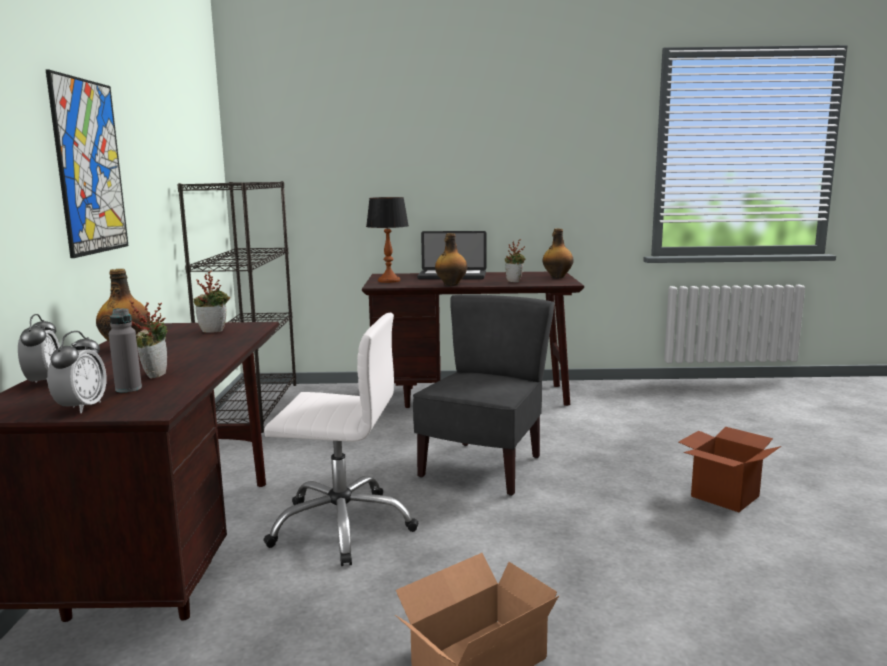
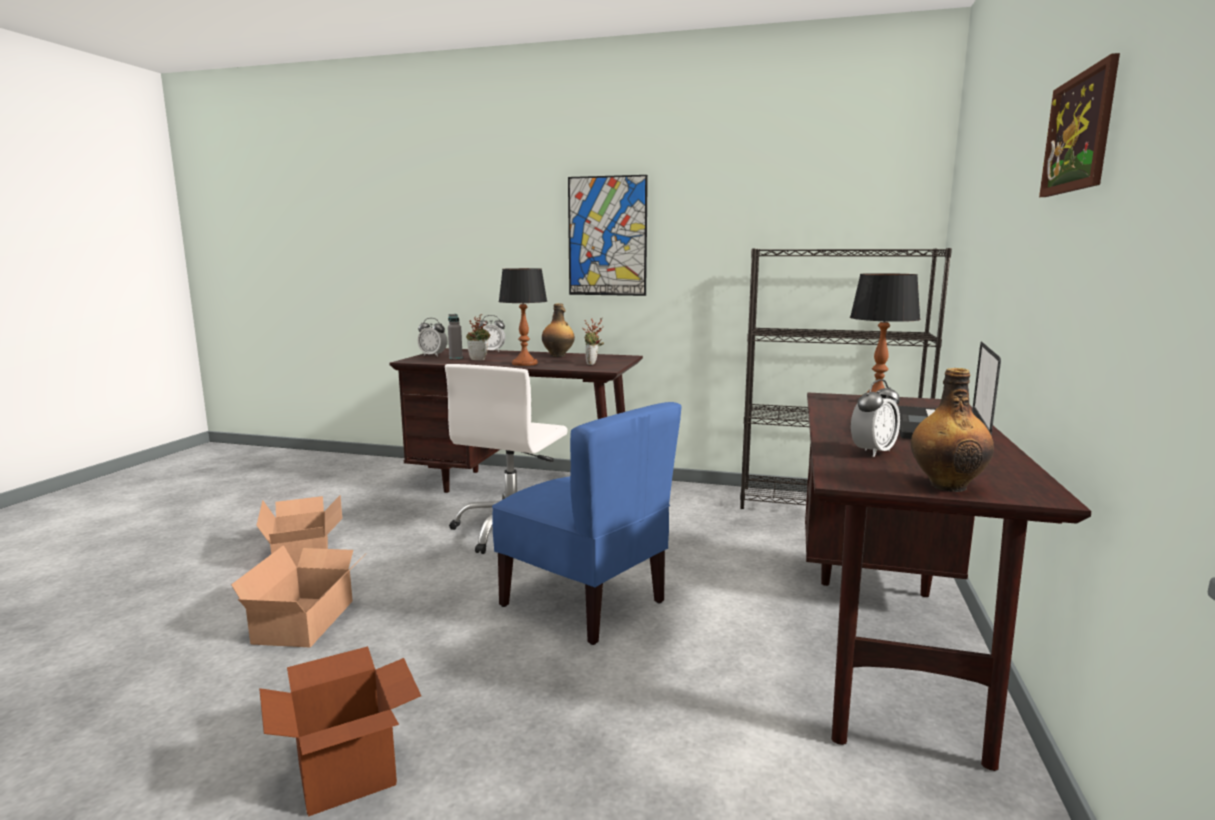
camera: 105 degrees right, 0 degrees up
(207, 352) = (524, 363): none -> table lamp
(451, 285) = (830, 420): bottle -> none
(483, 467) = (585, 603): grey chair -> blue chair
(488, 131) = (1078, 133): none -> picture
(515, 281) = (873, 452): potted plant -> alarm clock
(612, 578) = (309, 620): none -> cardboard box

